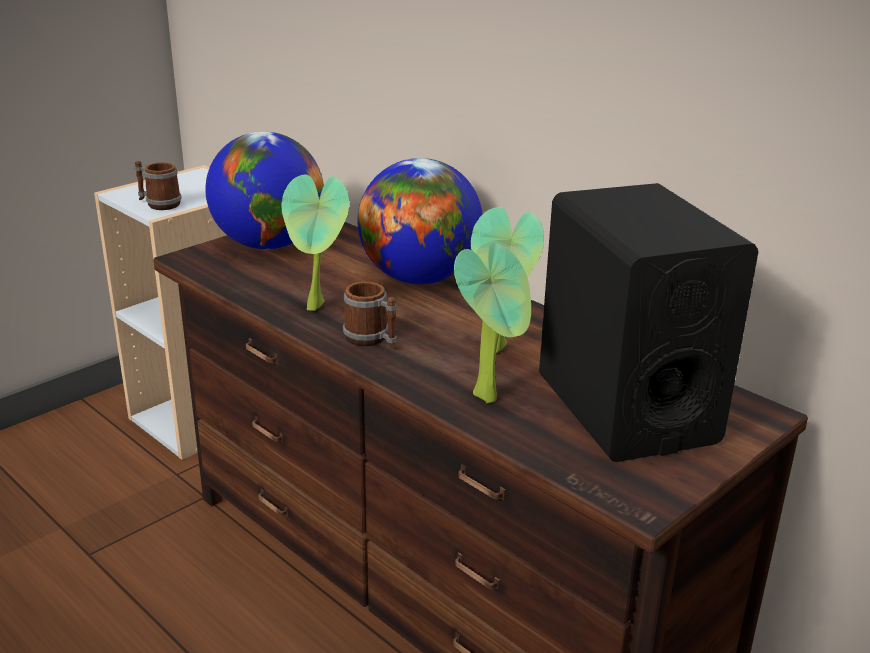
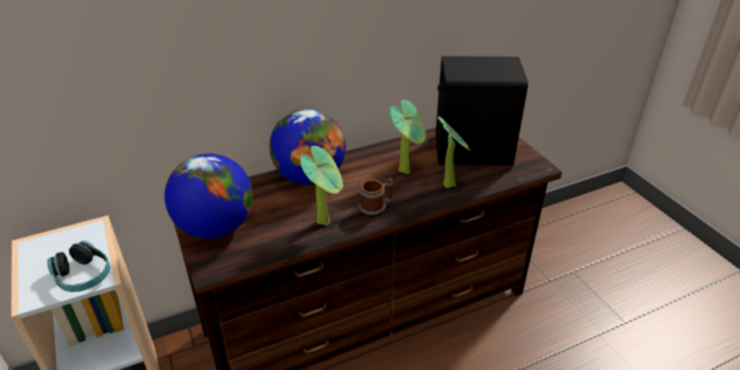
camera: 70 degrees left, 10 degrees up
(158, 204) = (83, 276): mug -> headphones

